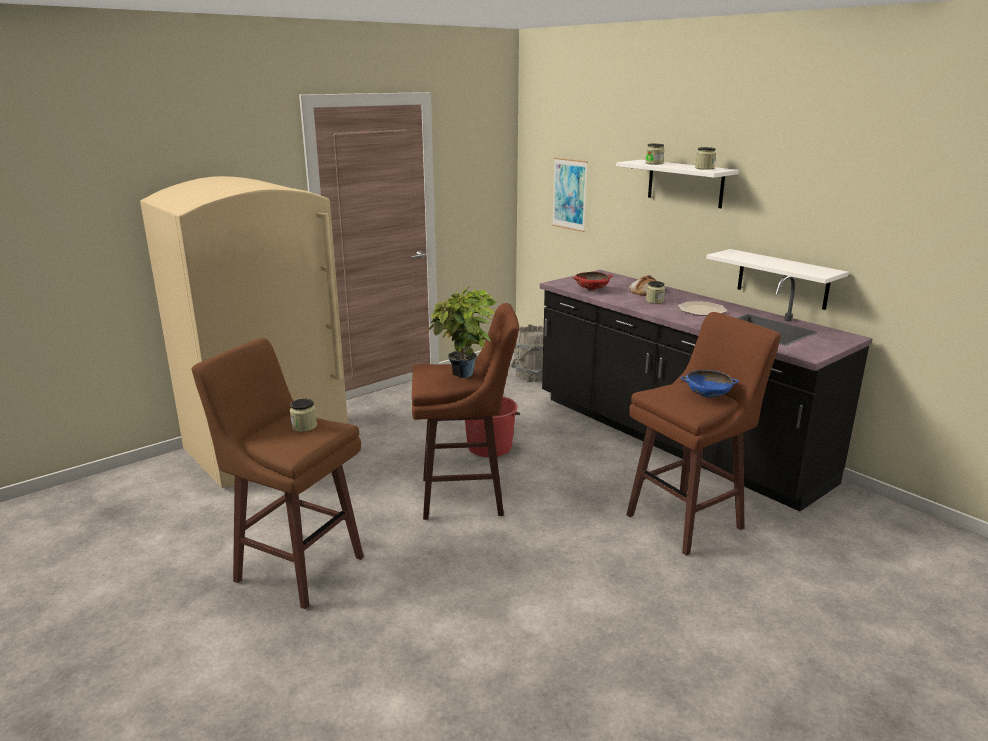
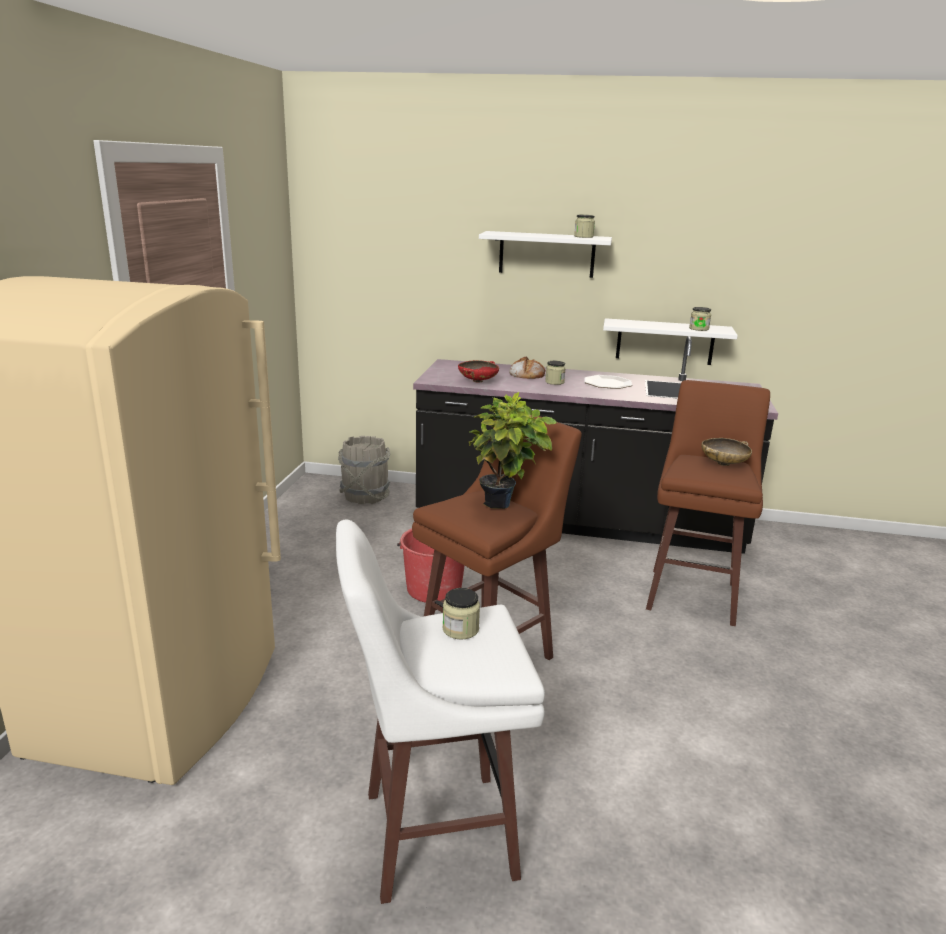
camera: 40 degrees left, 0 degrees up
(297, 567) = (433, 834): brown stool -> white stool
(569, 194) = (383, 276): picture -> none
(654, 163) = (520, 234): jar -> jar (699, 329)
(707, 396) = (724, 464): blue bowl -> beige bowl

